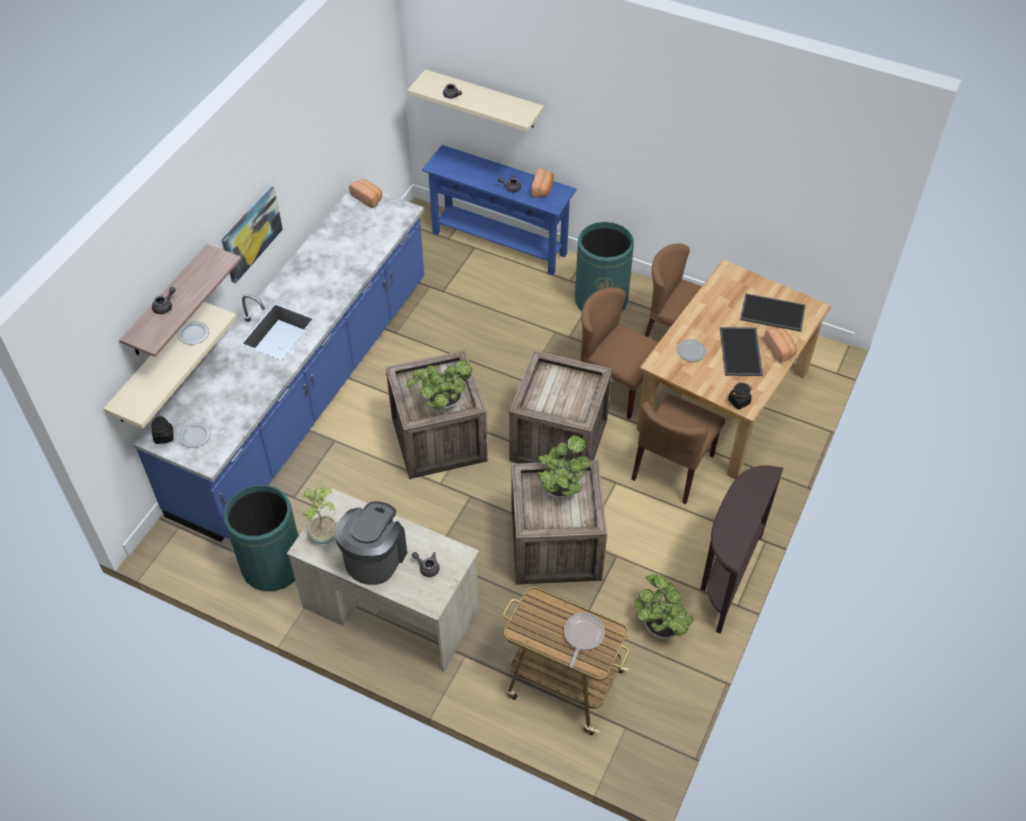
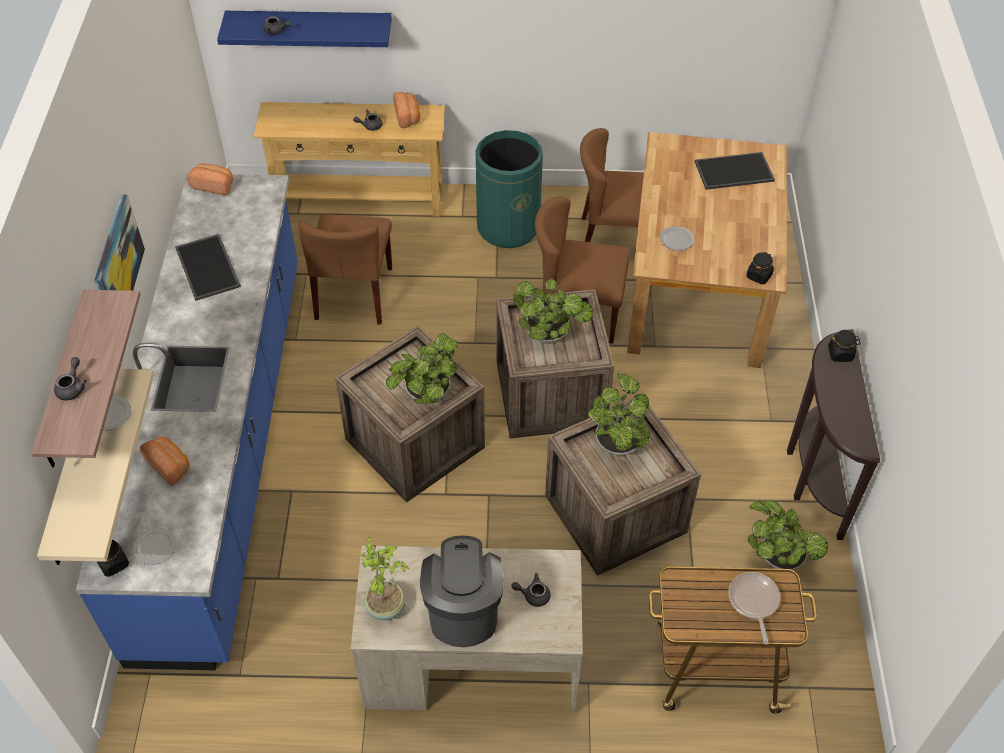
camera: 25 degrees left, 0 degrees up
(273, 565) = (298, 672): green trash can -> none
(484, 99) = (310, 27): beige shelf -> blue shelf
(499, 243) = (360, 200): blue console table -> beige console table
(558, 392) = (550, 336): none -> potted plant
(673, 468) = (689, 379): brown chair -> brown chair (354, 294)
(741, 352) = (729, 223): tray -> tray (209, 267)
(760, 483) = (840, 354): none -> black jar
(780, 349) = (765, 207): bread -> bread (169, 465)

